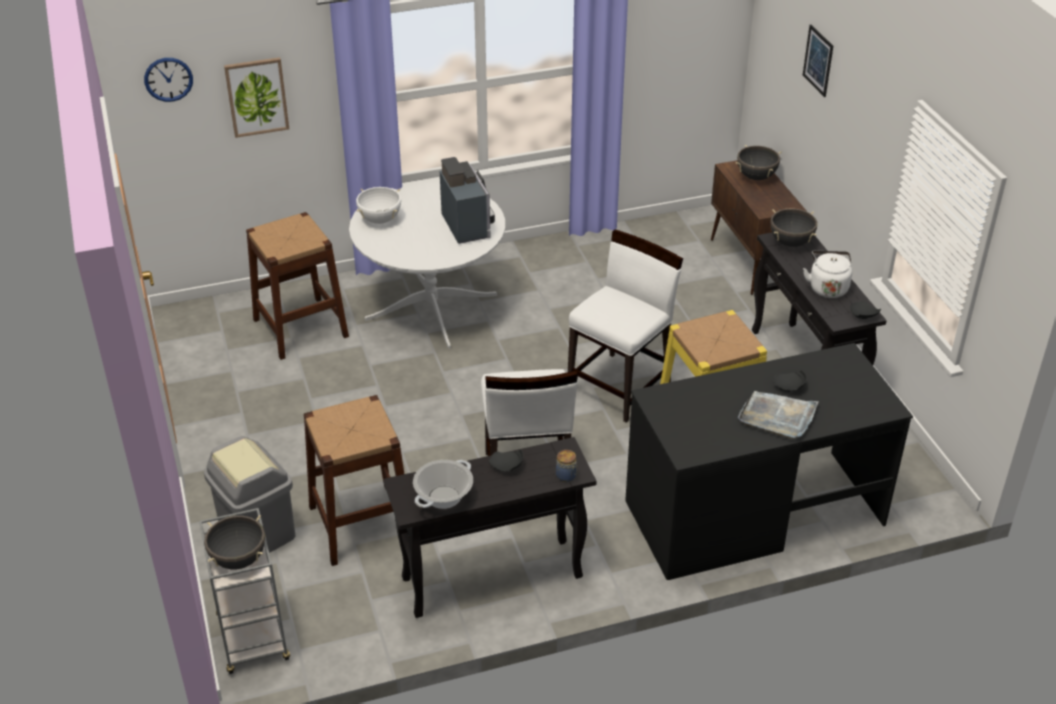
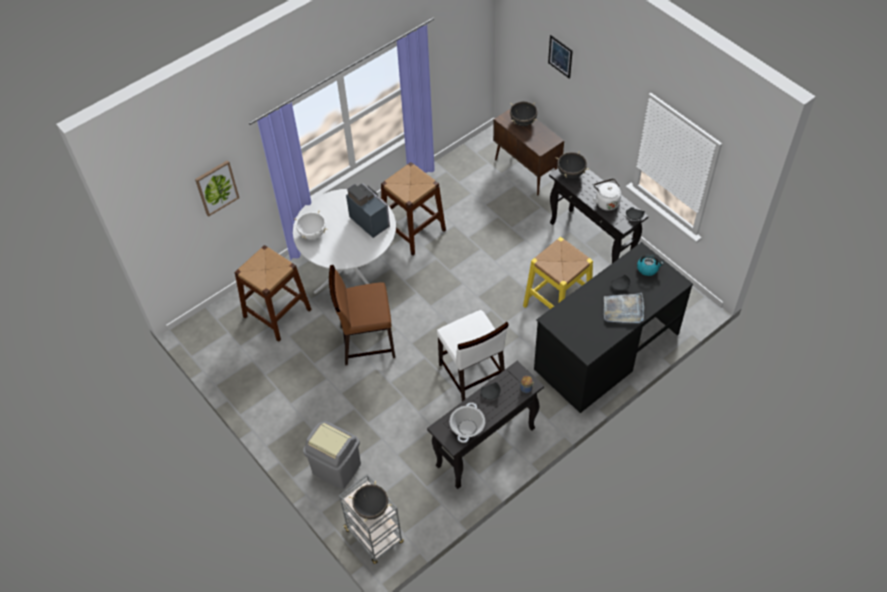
camera: 20 degrees left, 15 degrees up
(168, 79) = (162, 201): wall clock -> none
(361, 524) = (393, 439): brown stool -> brown stool (413, 230)
(400, 394) = (366, 341): none -> brown chair
(620, 386) = (493, 290): white chair -> none
(846, 377) = (648, 268): none -> kettle

